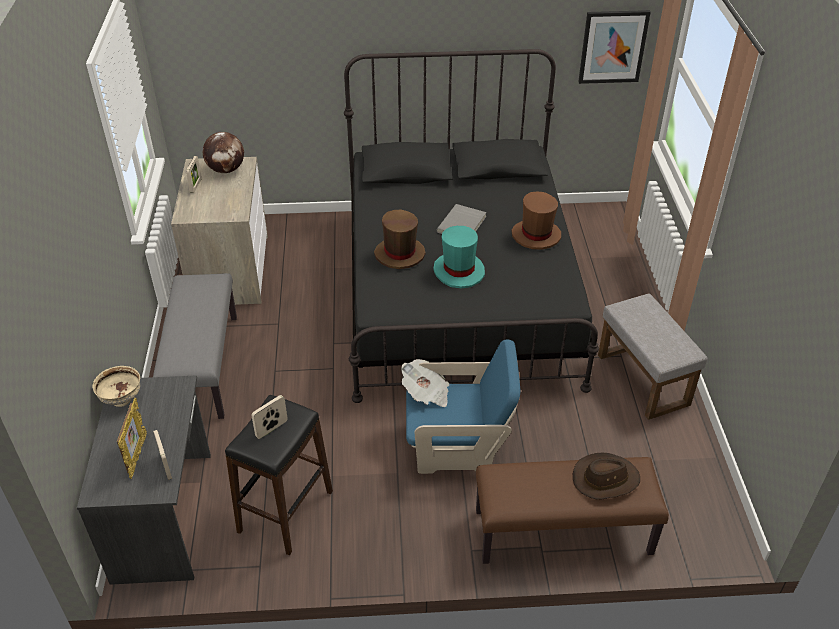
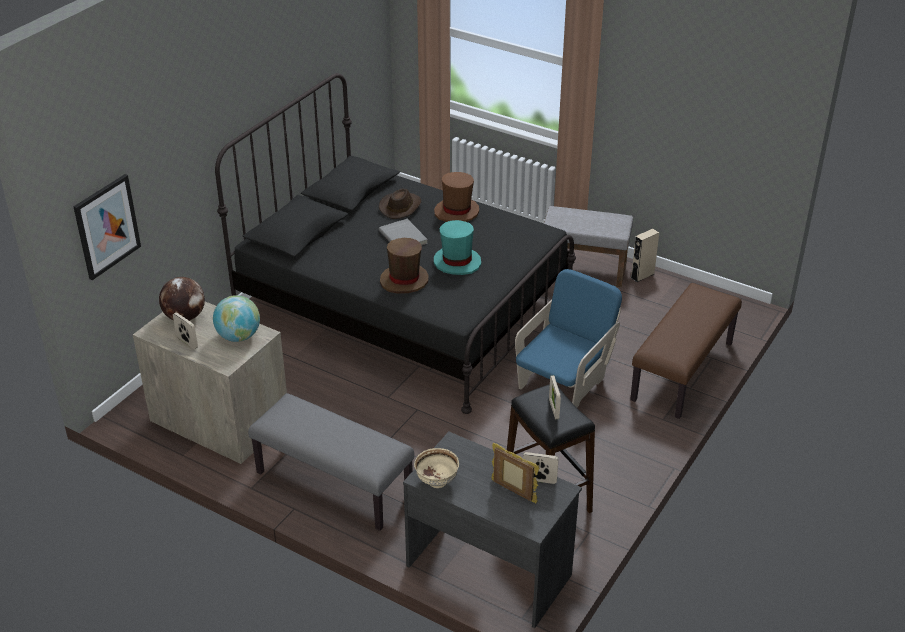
camera: 55 degrees left, 5 degrees down
(224, 204) = (238, 336): none -> globe
(426, 393) = (534, 352): newspaper -> none
(605, 479) = (697, 306): brown hat -> brown hat (400, 207)
(613, 47) = (369, 48): picture -> picture (107, 226)
(686, 427) = (642, 275): none -> beige speaker

